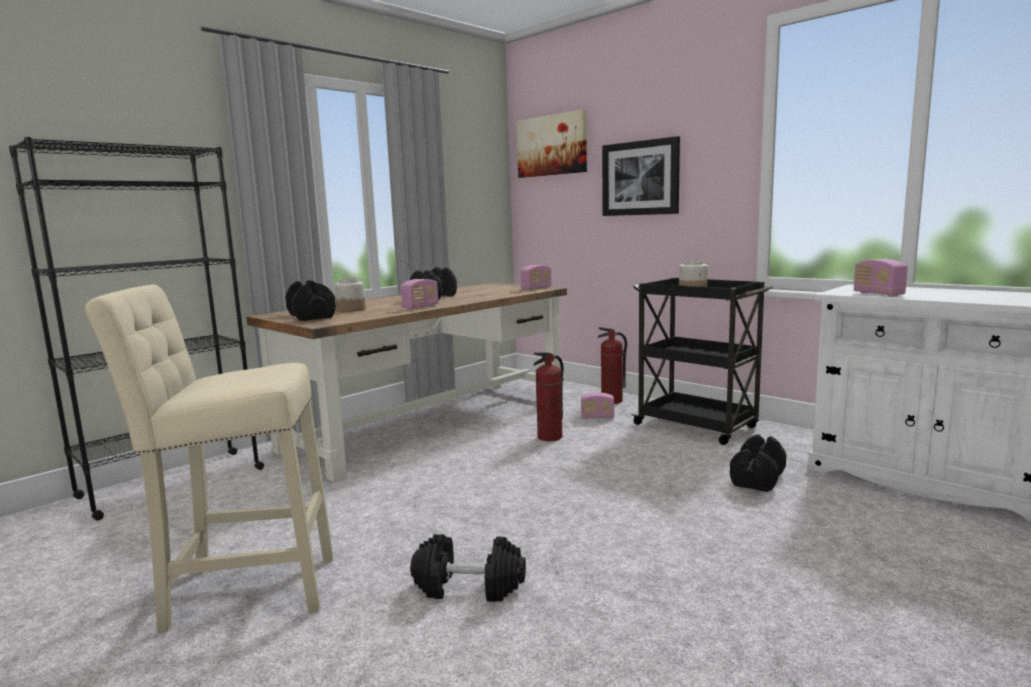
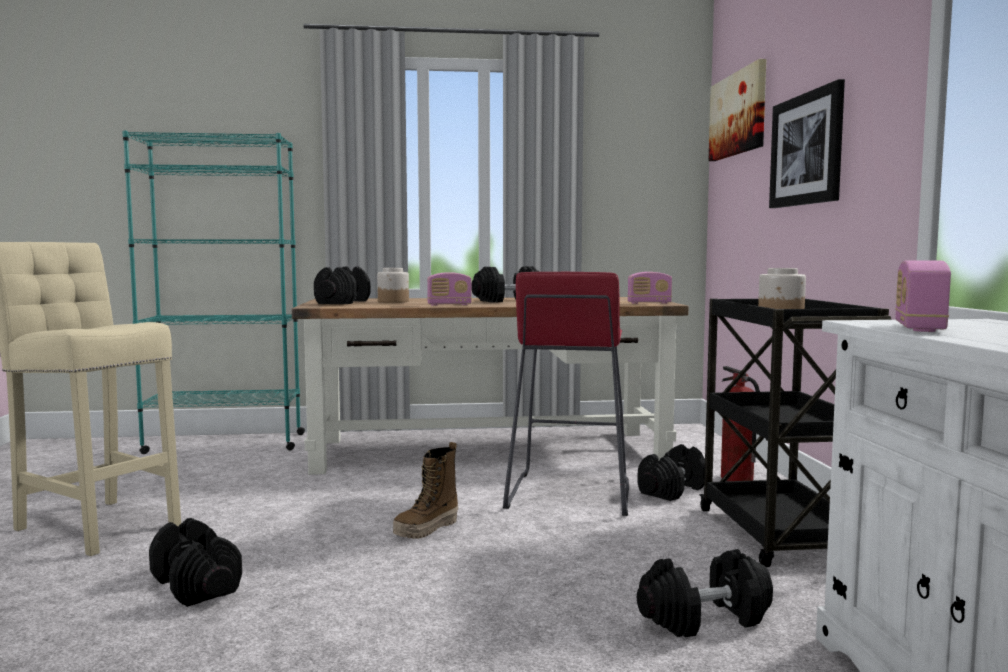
camera: 40 degrees right, 5 degrees down
(171, 483) = (225, 443): black bookcase -> turquoise bookcase
(524, 488) = (426, 530): none -> boot
(550, 437) = (568, 494): fire extinguisher -> red stool
(597, 417) = (672, 490): radio -> black dumbbell

